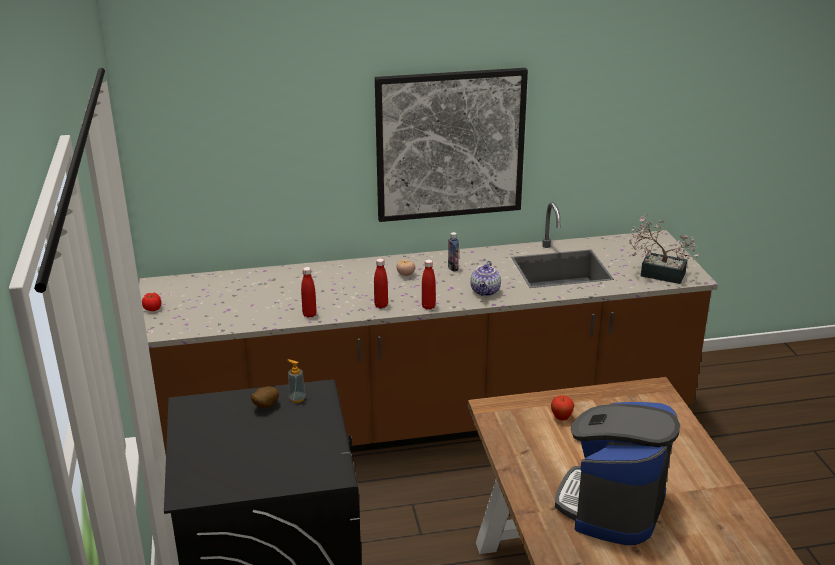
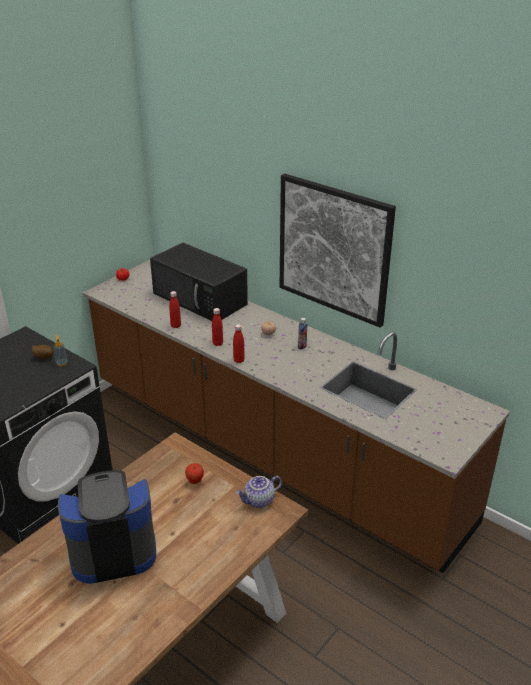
camera: 50 degrees right, 5 degrees up
(281, 282) = (201, 299): none -> black microwave
(486, 291) = (288, 372): teapot -> teapot (259, 501)
(657, 273) = (427, 435): potted plant -> none

